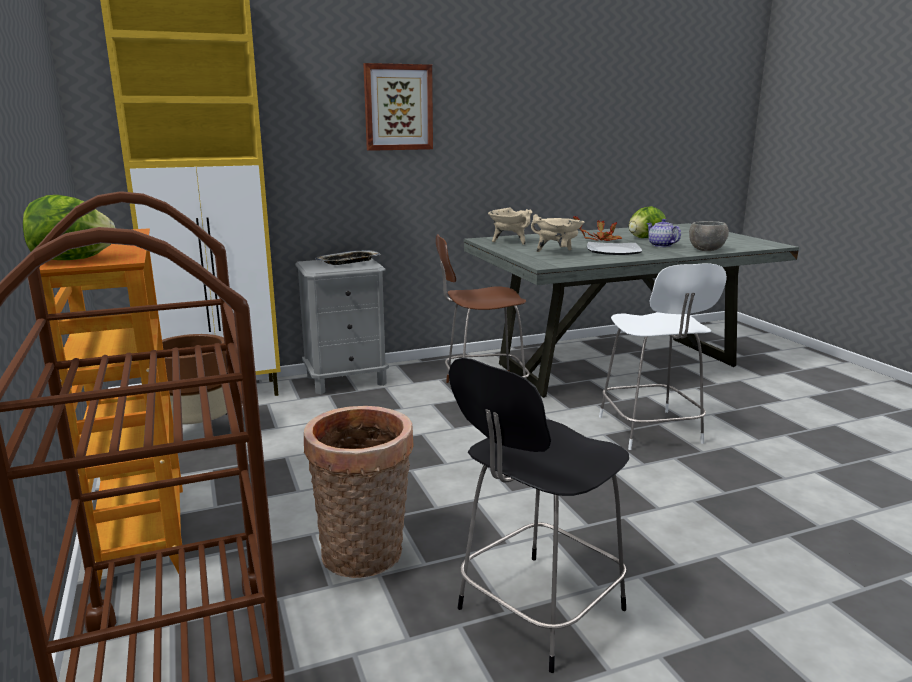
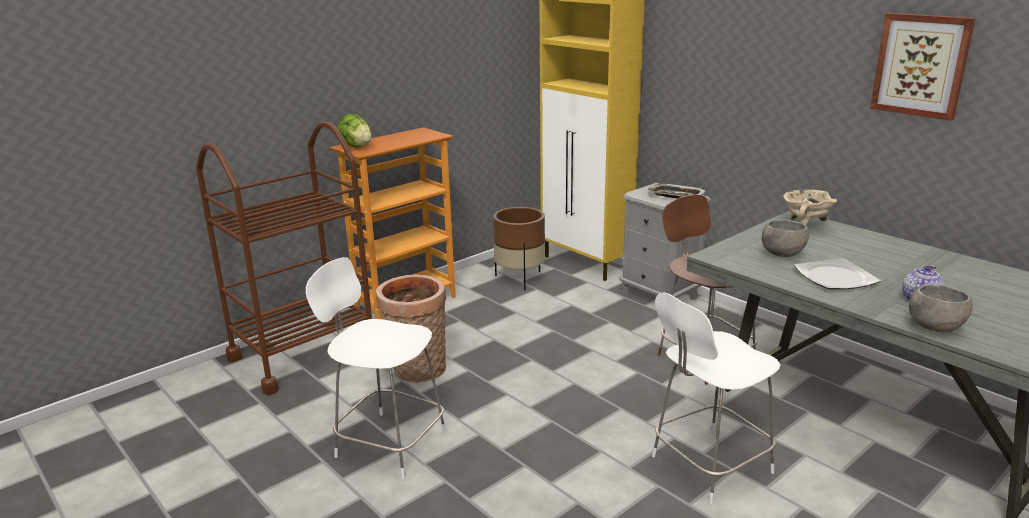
camera: 70 degrees right, 5 degrees up
(398, 107) = (756, 63): picture -> picture (921, 65)
(537, 612) = (388, 443): black chair -> white chair
(557, 252) = (781, 254): beige cooking pot -> grey bowl
(599, 240) = (892, 264): potted plant -> none
(644, 238) = (958, 287): lettuce -> none

